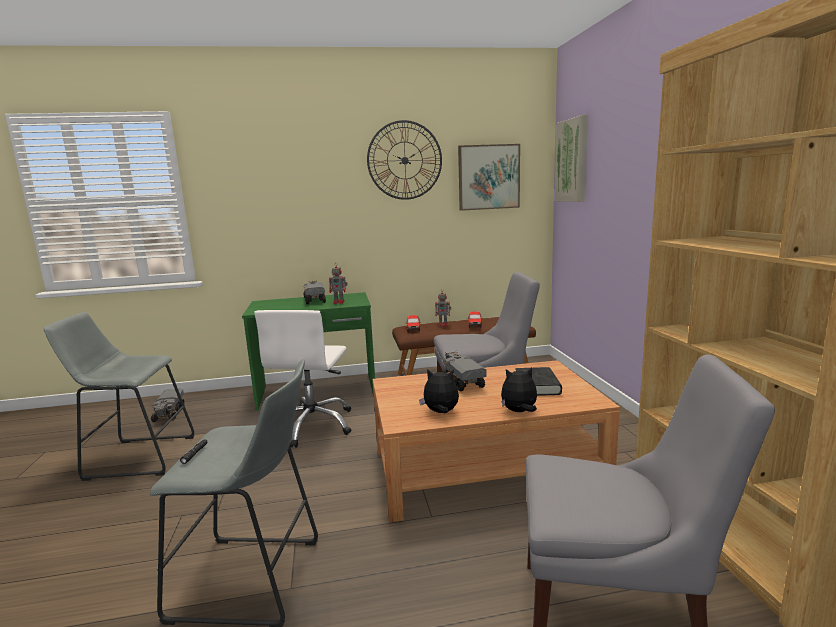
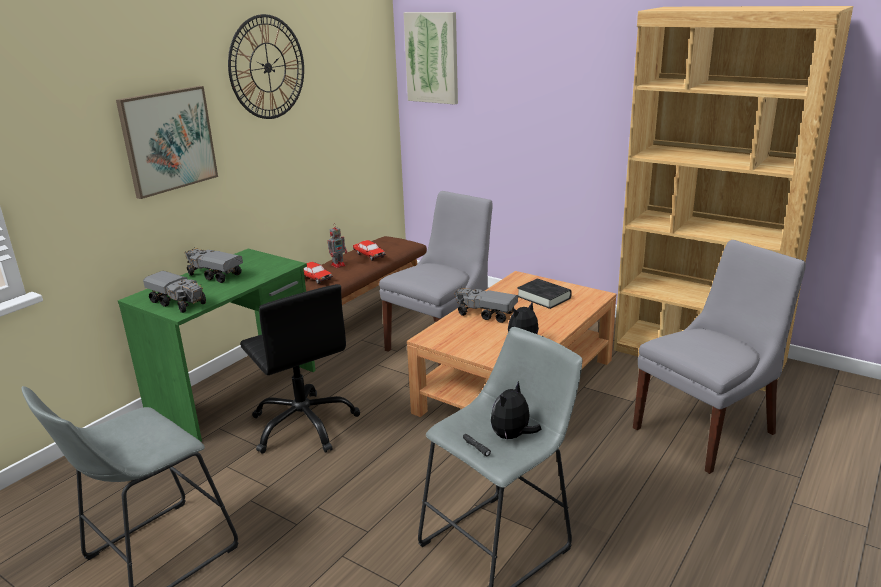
camera: 45 degrees left, 10 degrees up
(169, 413) = (75, 502): toy truck -> toy truck (179, 302)
(312, 425) = (304, 425): white office chair -> black office chair
(339, 302) = (258, 269): toy robot -> none
(488, 177) = (346, 79): picture -> picture (168, 140)
(519, 412) = (571, 321): plush toy -> plush toy (512, 436)

